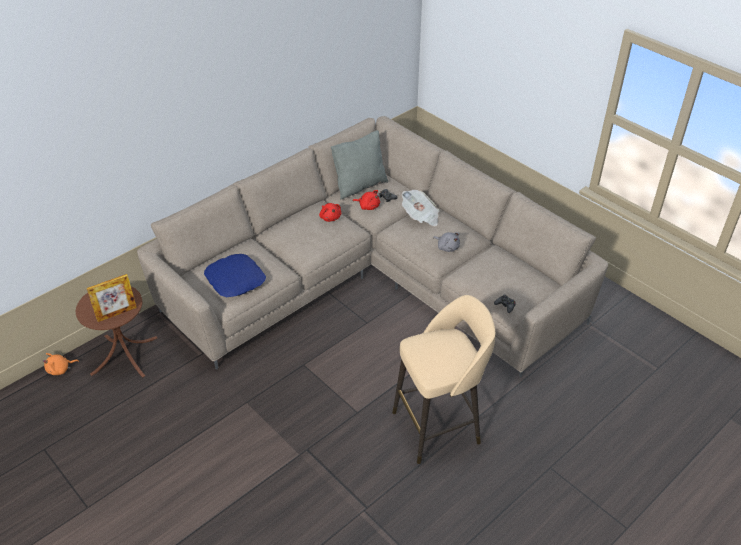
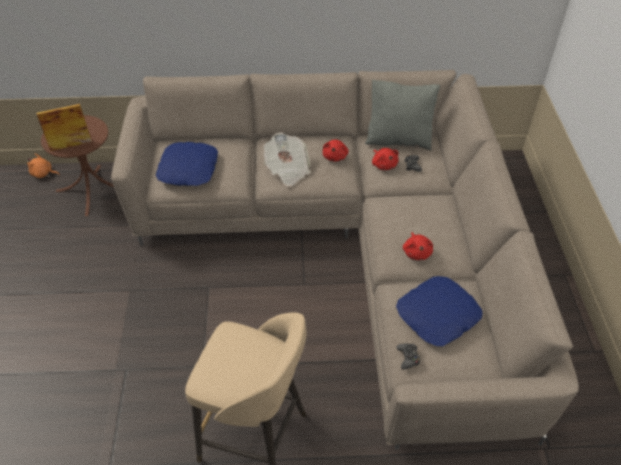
camera: 40 degrees right, 5 degrees up
(117, 314) = (71, 145): picture frame -> picture frame turned 150 degrees clockwise
(420, 216) = (424, 204): newspaper -> newspaper (287, 169)
(447, 247) = (417, 252): grey plush toy -> red plush toy
(497, 274) = (438, 316): none -> blue pillow

